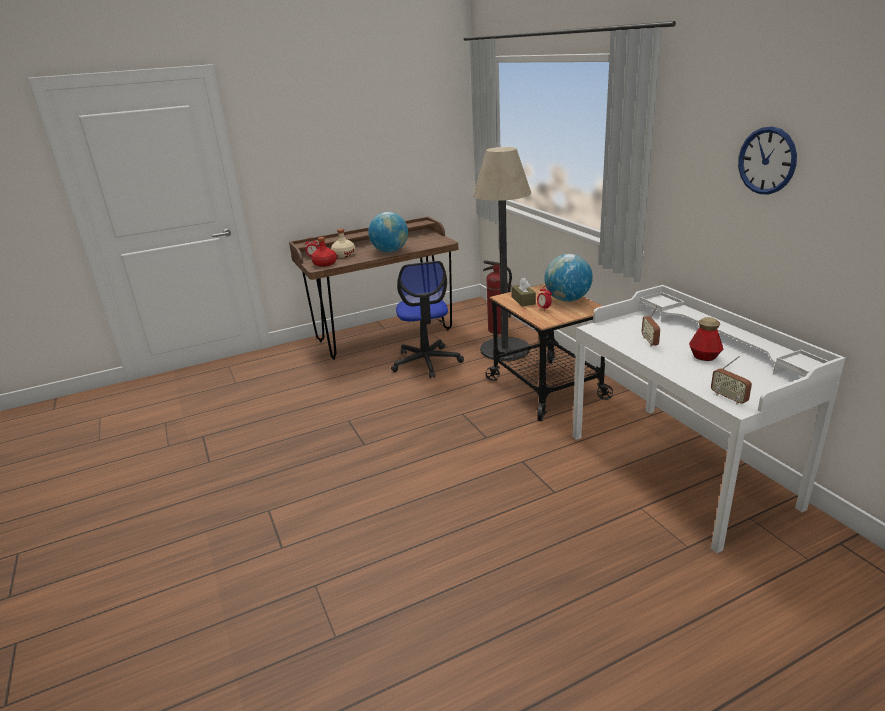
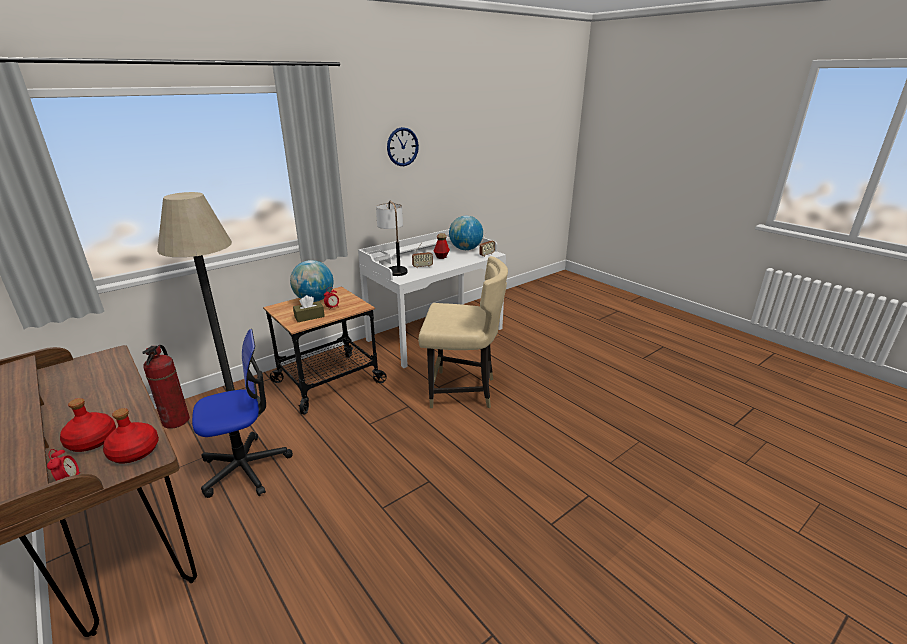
camera: 105 degrees left, 0 degrees up
(343, 255) = (91, 441): beige bottle -> red bottle
(390, 251) = (115, 394): globe -> globe (465, 249)
(508, 479) = (462, 391): none -> beige chair
(641, 323) = (394, 268): none -> table lamp

